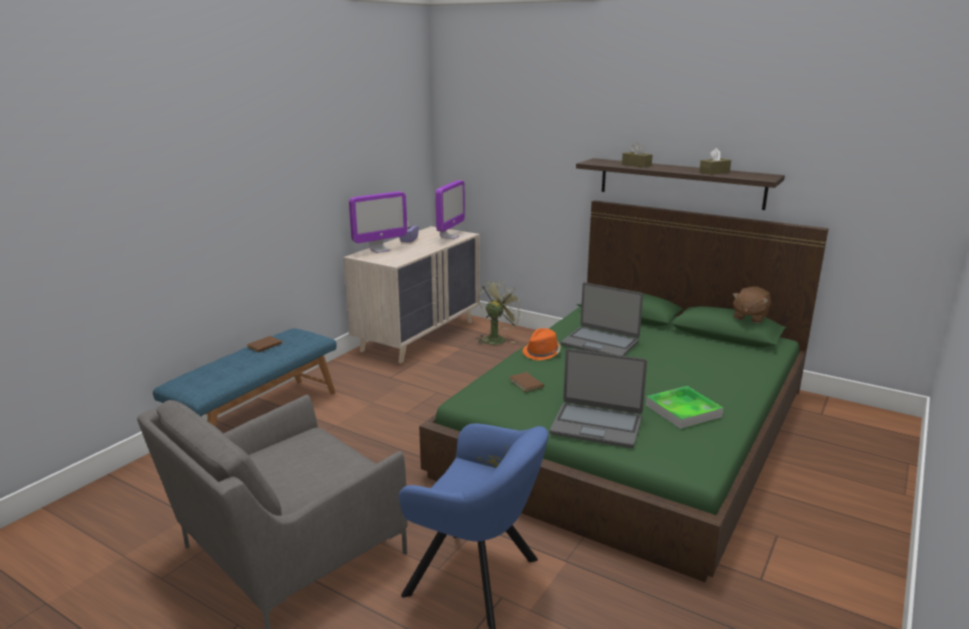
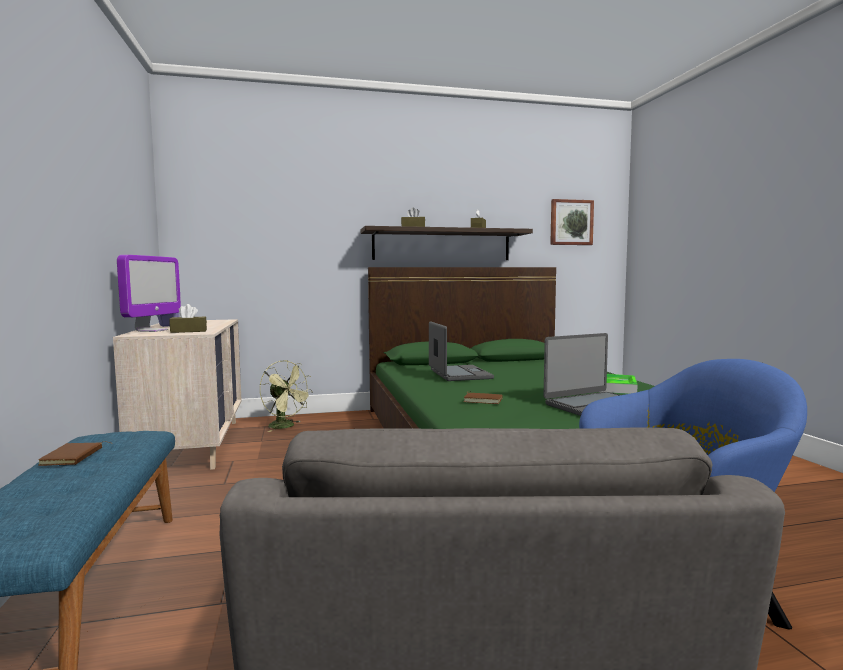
camera: 45 degrees left, 15 degrees down
(394, 257) = (188, 331): none -> brown tissue box
(449, 236) = (211, 321): monitor -> none
(496, 339) = (286, 426): green fan -> green fan turned 135 degrees clockwise
(542, 353) = (434, 386): orange hat -> none
(600, 343) = (459, 374): laptop -> laptop turned 90 degrees counterclockwise
(749, 317) = (528, 339): brown plush toy -> none
(873, 168) = (571, 222): none -> picture

